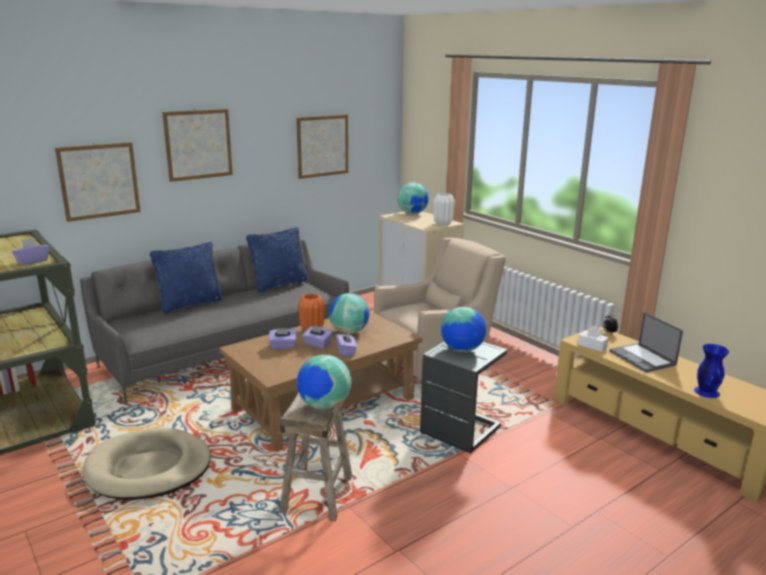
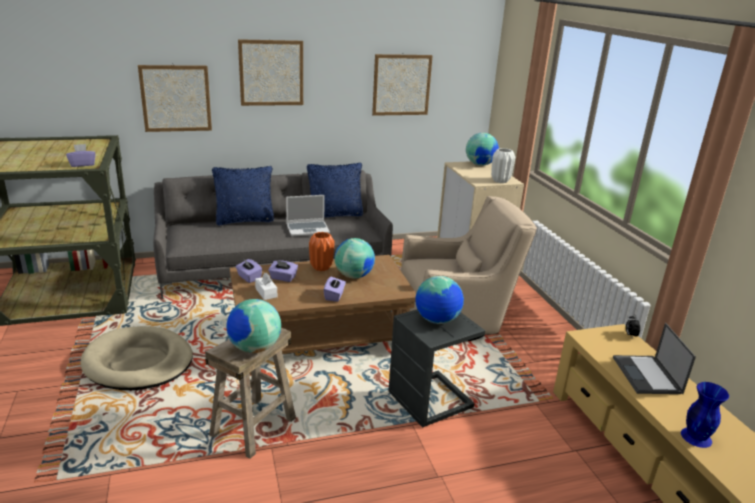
camera: 20 degrees right, 5 degrees up
(263, 301) = (308, 229): none -> laptop
(317, 344) = (314, 283): purple tissue box -> purple tissue box (249, 278)
(592, 346) = (597, 347): white tissue box -> white tissue box (266, 292)

